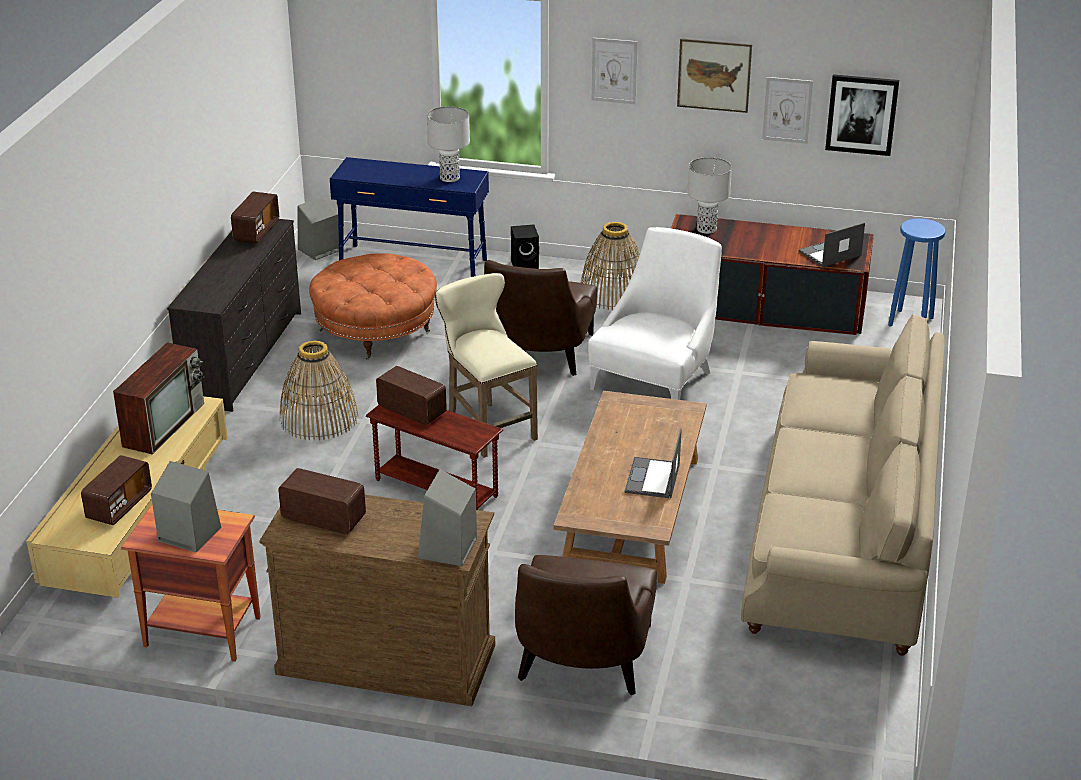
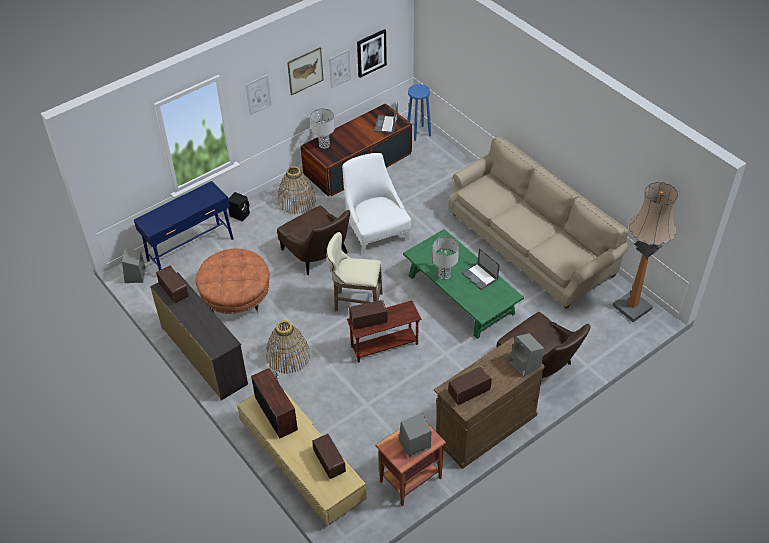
camera: 50 degrees left, 15 degrees up
(449, 178) = (202, 196): white table lamp -> white table lamp (444, 275)
(633, 512) = (461, 294): brown coffee table -> green coffee table
(862, 711) = (632, 307): none -> floor lamp

